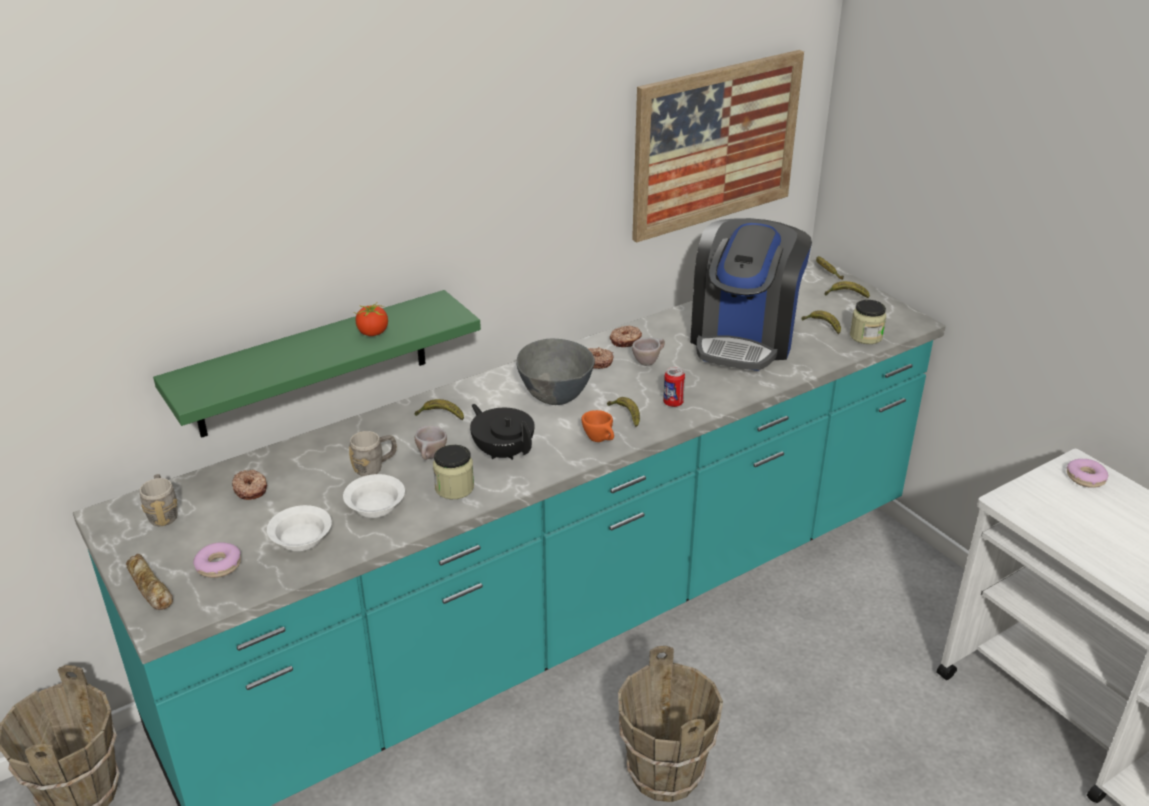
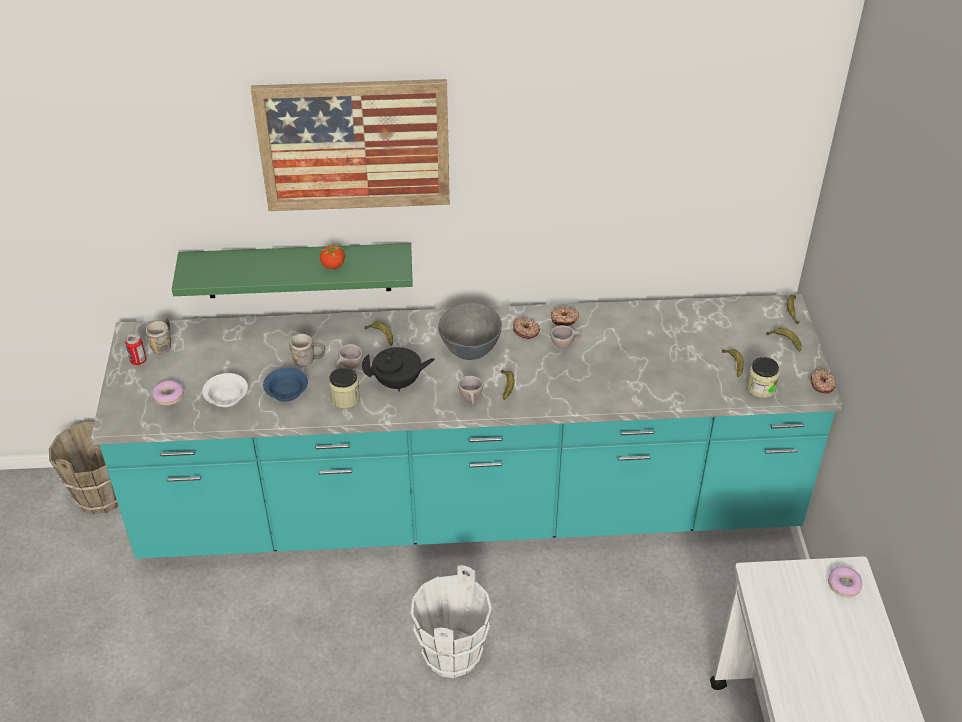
camera: 30 degrees right, 10 degrees up
(149, 587) = (122, 395): bread -> none
(251, 489) = (223, 347): donut -> donut (822, 384)
(377, 506) = (287, 392): white bowl -> blue bowl
(503, 452) = (398, 382): black teapot -> black teapot turned 90 degrees clockwise
(600, 440) = (471, 400): orange cup -> beige cup
(664, 773) = (451, 655): brown bucket -> white bucket
(673, 403) = (550, 389): can -> can (138, 361)
(716, 144) = (686, 182): picture -> picture (354, 145)
(744, 338) = (658, 351): coffee machine -> none

